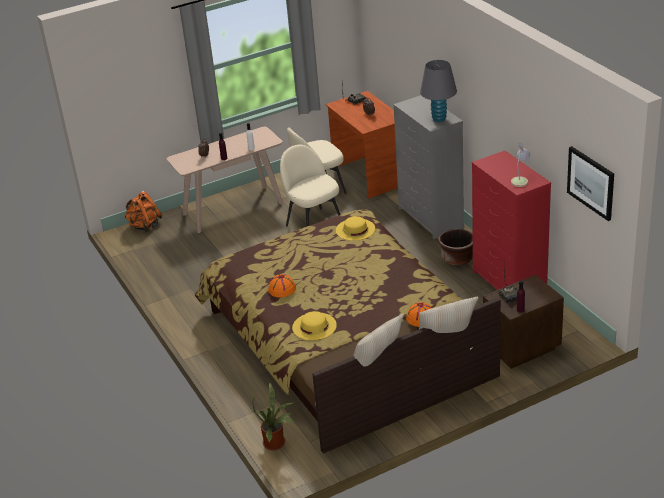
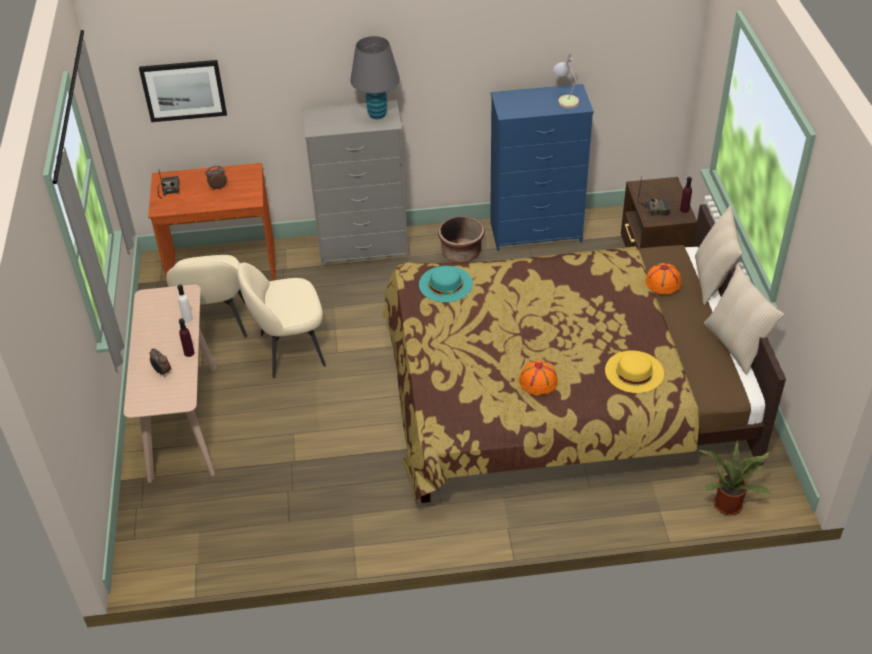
camera: 70 degrees left, 10 degrees up
(144, 226) = (142, 536): orange backpack -> none
(355, 229) = (445, 284): yellow hat -> turquoise hat
(509, 284) = (536, 232): red dresser -> blue dresser
(591, 182) = (646, 49): picture -> picture (183, 90)

